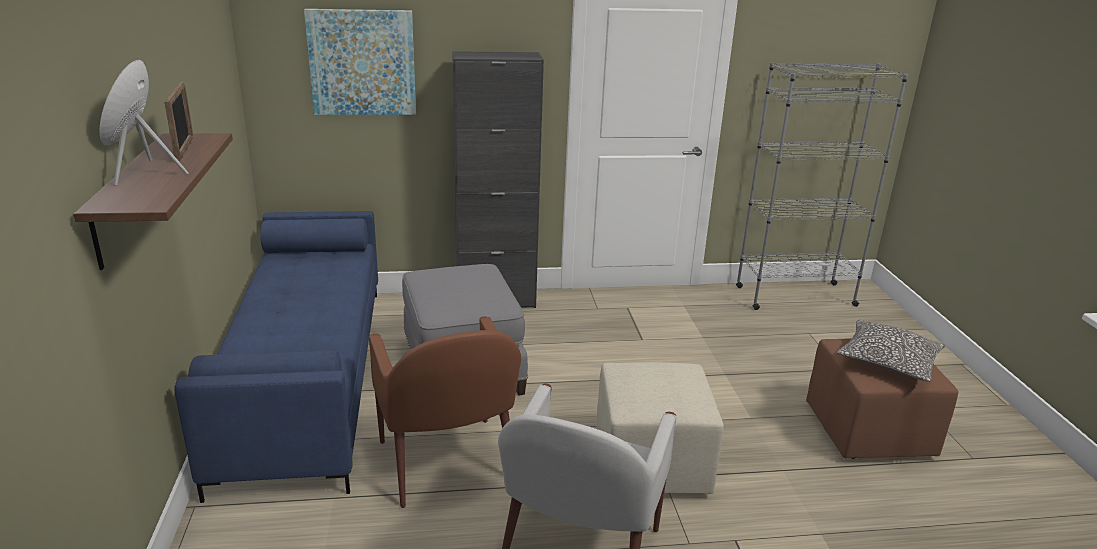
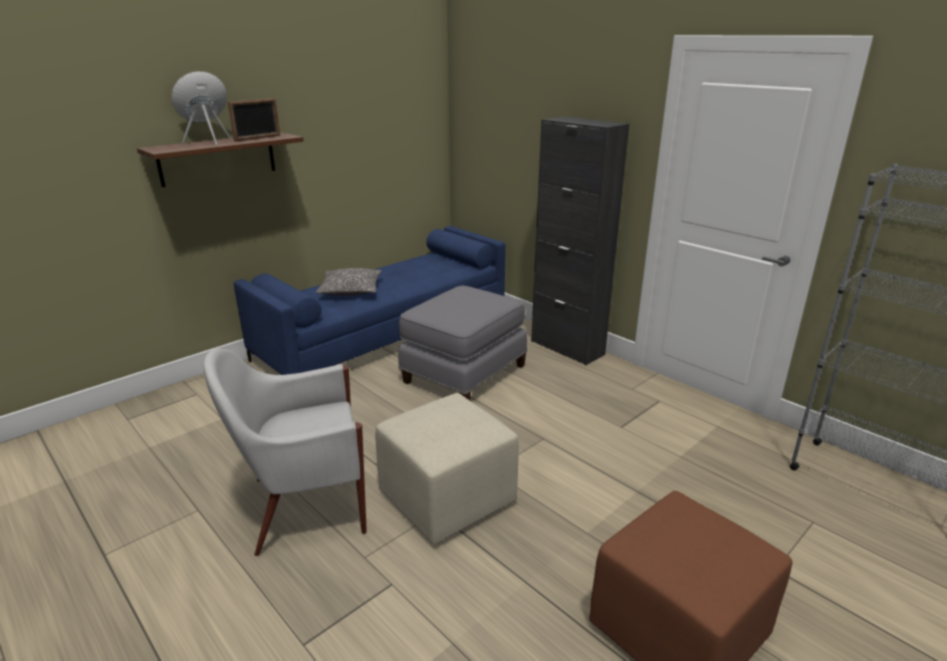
camera: 55 degrees right, 0 degrees up
(362, 62) = (511, 121): picture -> none
(447, 463) = (354, 413): brown armchair -> none
(888, 361) = (691, 549): pillow -> pillow (350, 290)

